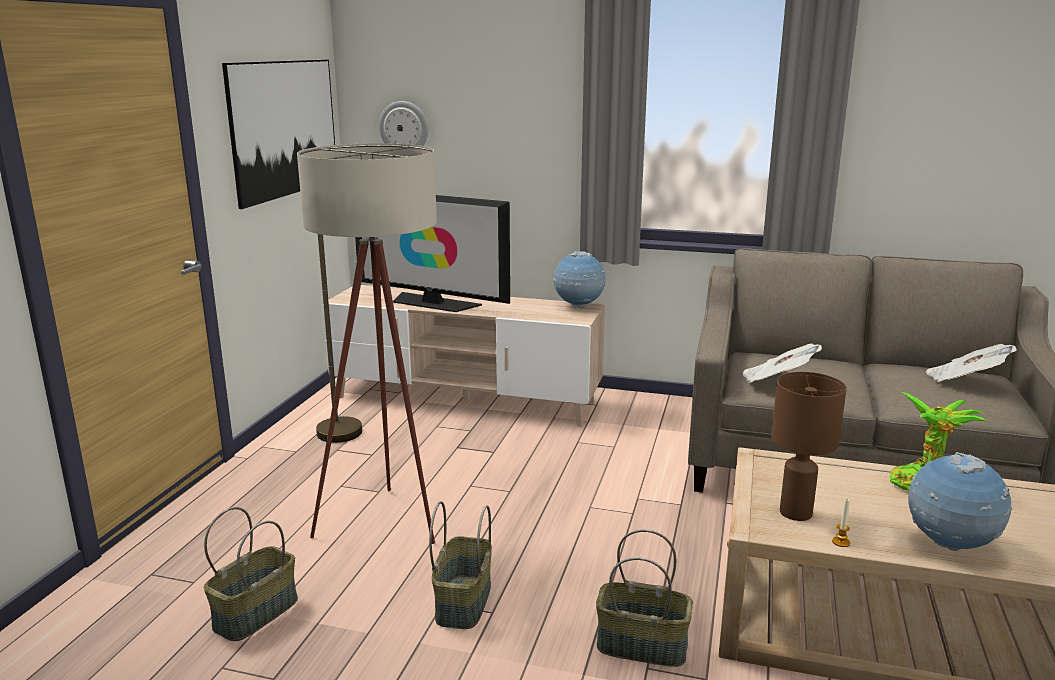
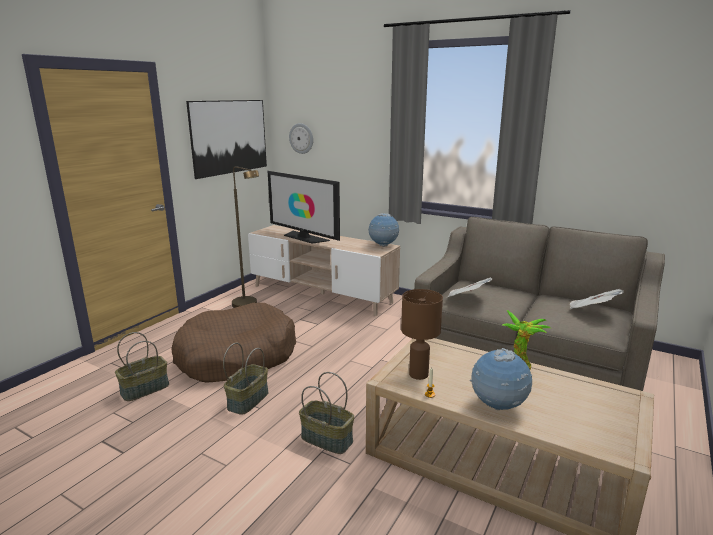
camera: 15 degrees right, 0 degrees up
(389, 527) = (236, 356): beige floor lamp -> brown dog bed

